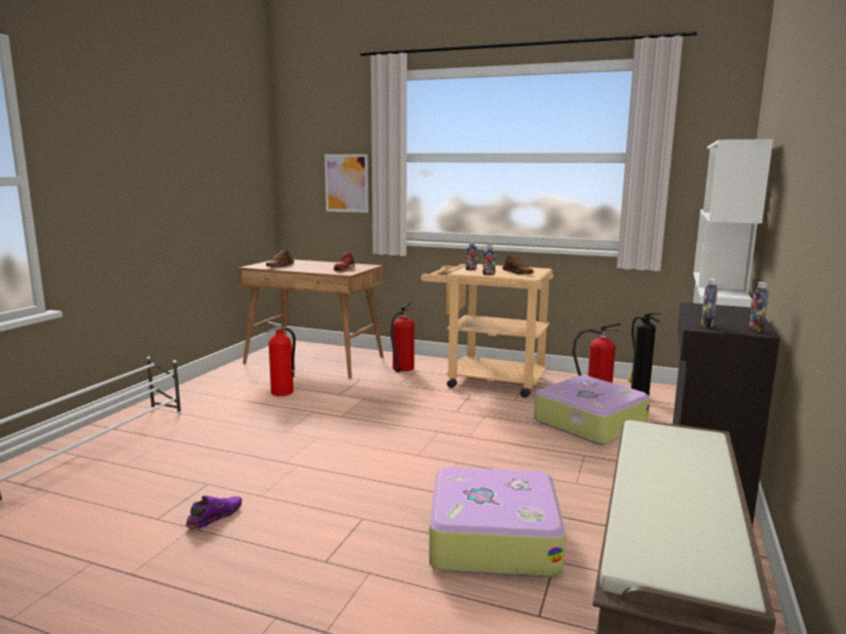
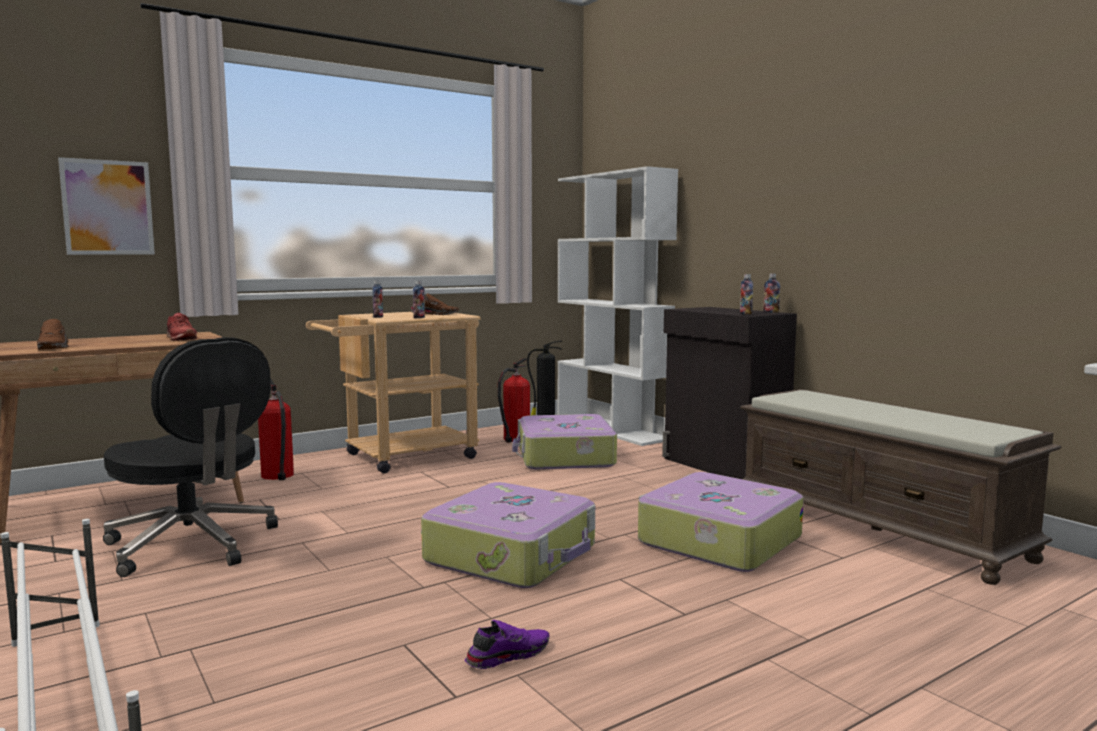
camera: 55 degrees left, 5 degrees down
(214, 517) = (507, 655): purple shoe -> purple shoe turned 75 degrees clockwise
(282, 393) = (193, 545): fire extinguisher -> black office chair
(363, 470) = (513, 554): none -> suitcase

